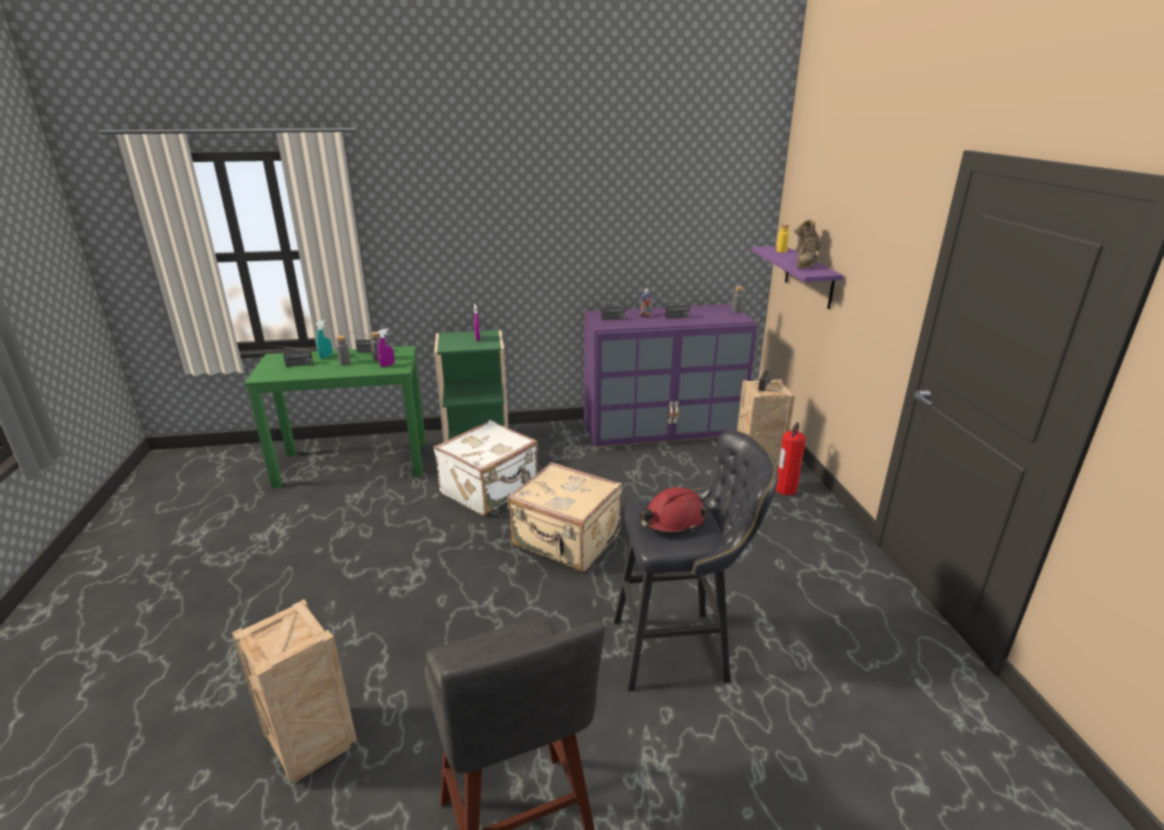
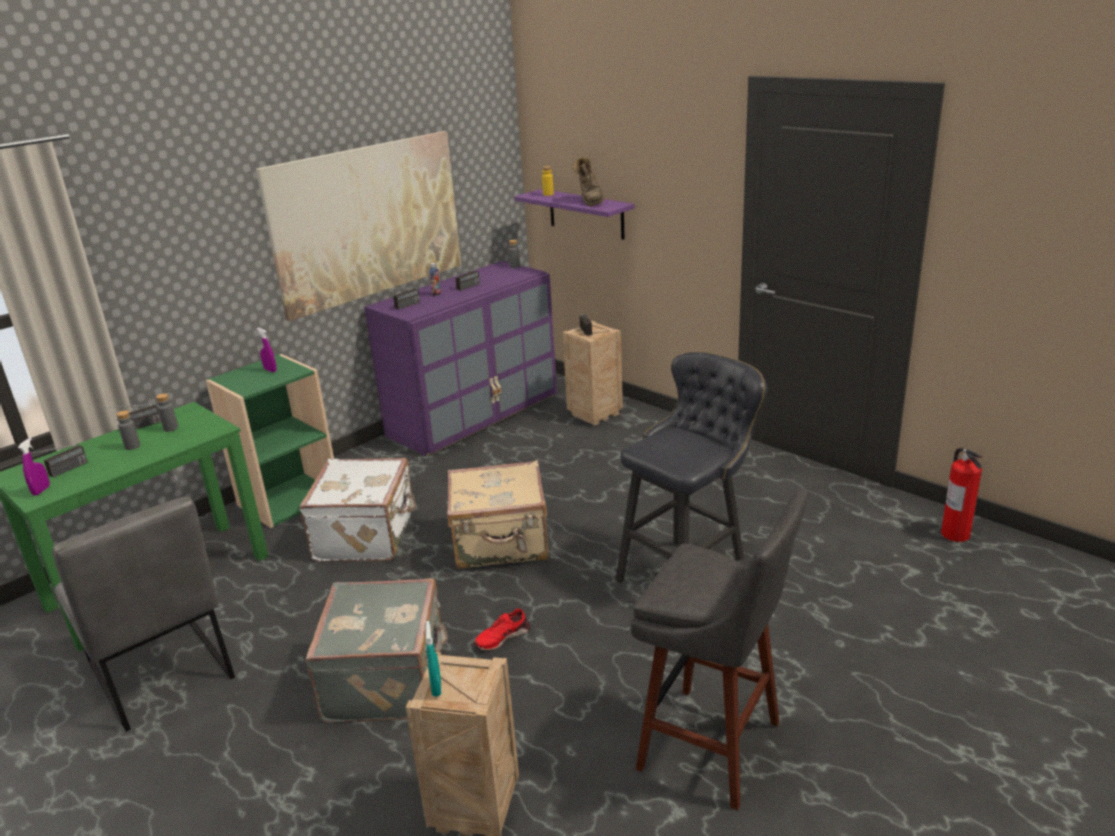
camera: 35 degrees left, 0 degrees up
(286, 524) = (161, 673): none -> grey chair
(326, 356) = (92, 449): turquoise spray bottle -> turquoise spray bottle (436, 687)
(381, 605) = (388, 679): none -> grey suitcase
(387, 365) = (196, 430): purple spray bottle -> purple spray bottle (41, 490)
(482, 618) = (502, 637): none -> red shoe
(602, 241) = (368, 221): none -> picture
(672, 521) = (676, 447): red hard hat -> none
(785, 489) = (637, 424): fire extinguisher -> fire extinguisher (955, 533)

